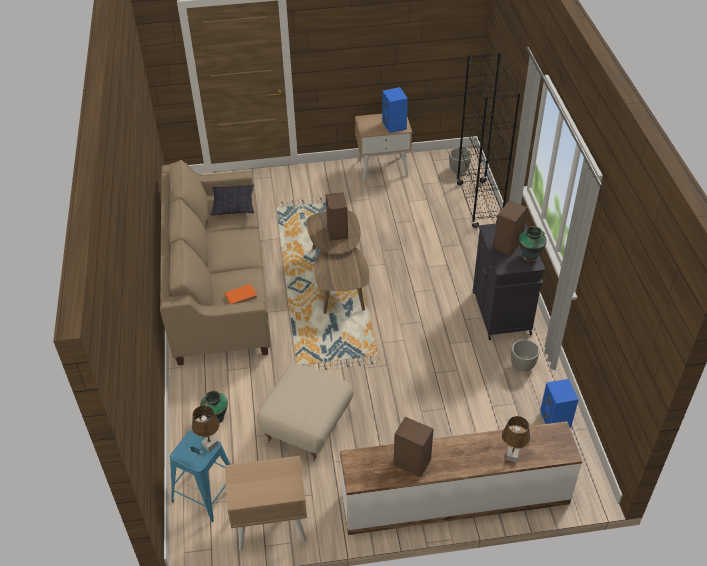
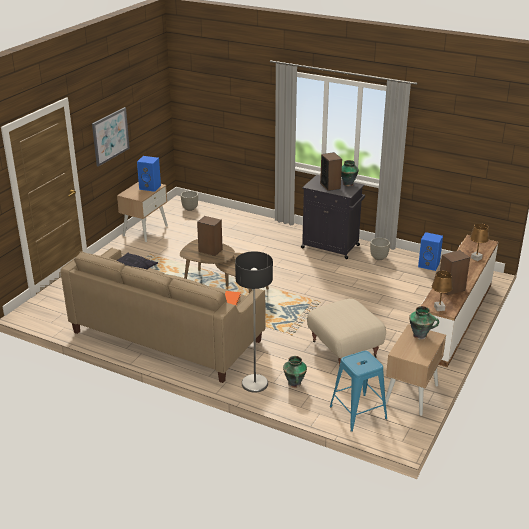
camera: 55 degrees left, 15 degrees down
(193, 388) = (254, 384): none -> floor lamp
(210, 445) = (364, 354): brown table lamp -> brown table lamp (439, 308)
(284, 477) = (420, 335): none -> vase
(356, 50) = (110, 136): none -> picture
(479, 204) = (230, 215): black bookcase -> none

